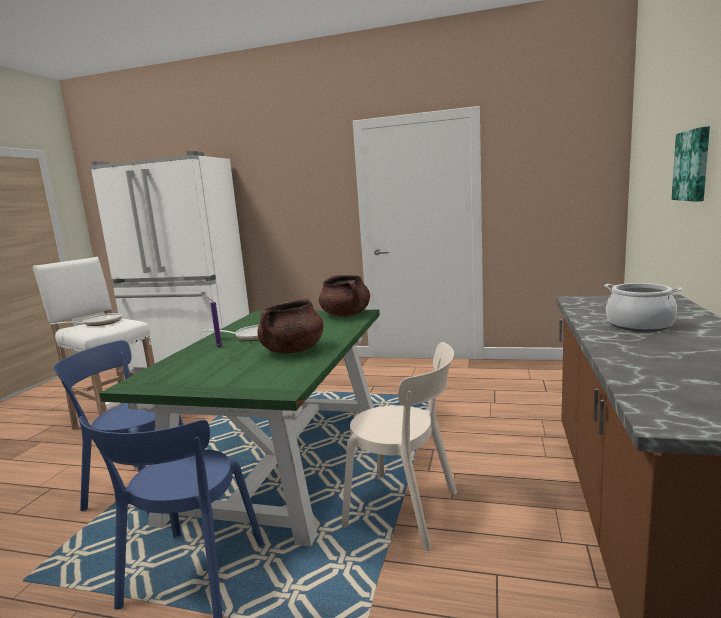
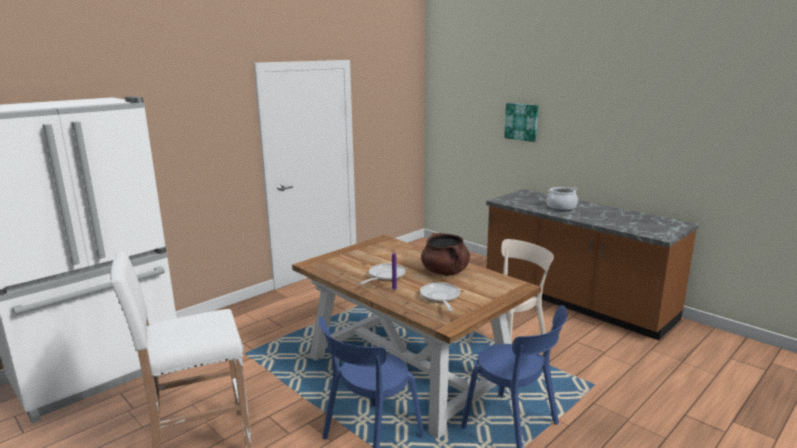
camera: 60 degrees left, 5 degrees up
(99, 323) = (183, 329): frying pan -> frying pan (440, 298)
(282, 462) = (408, 368): green dining table -> brown dining table
(346, 315) = (380, 244): brown cooking pot -> none

